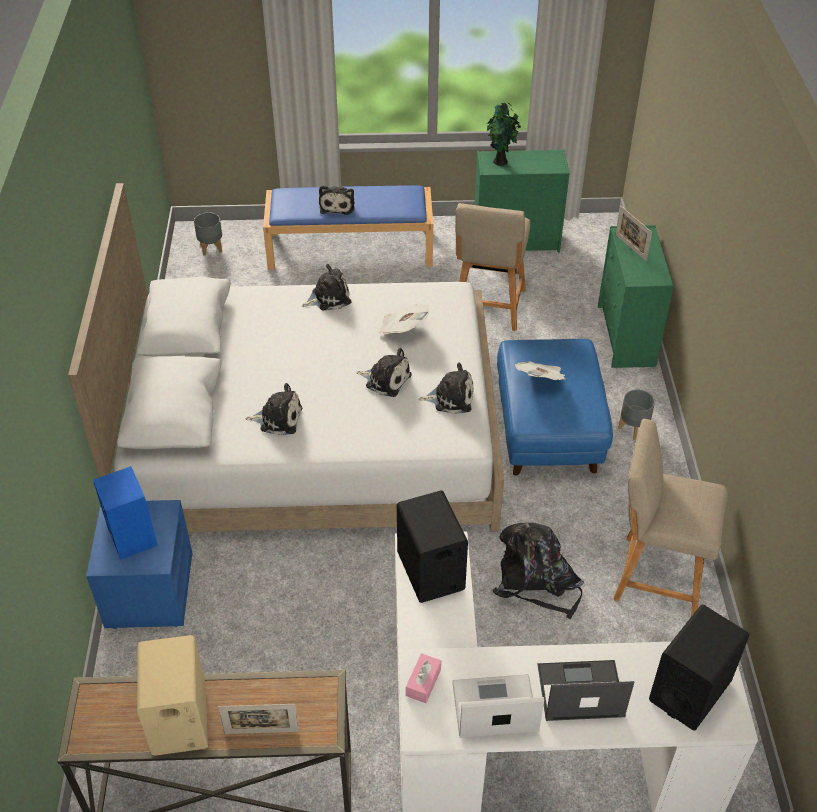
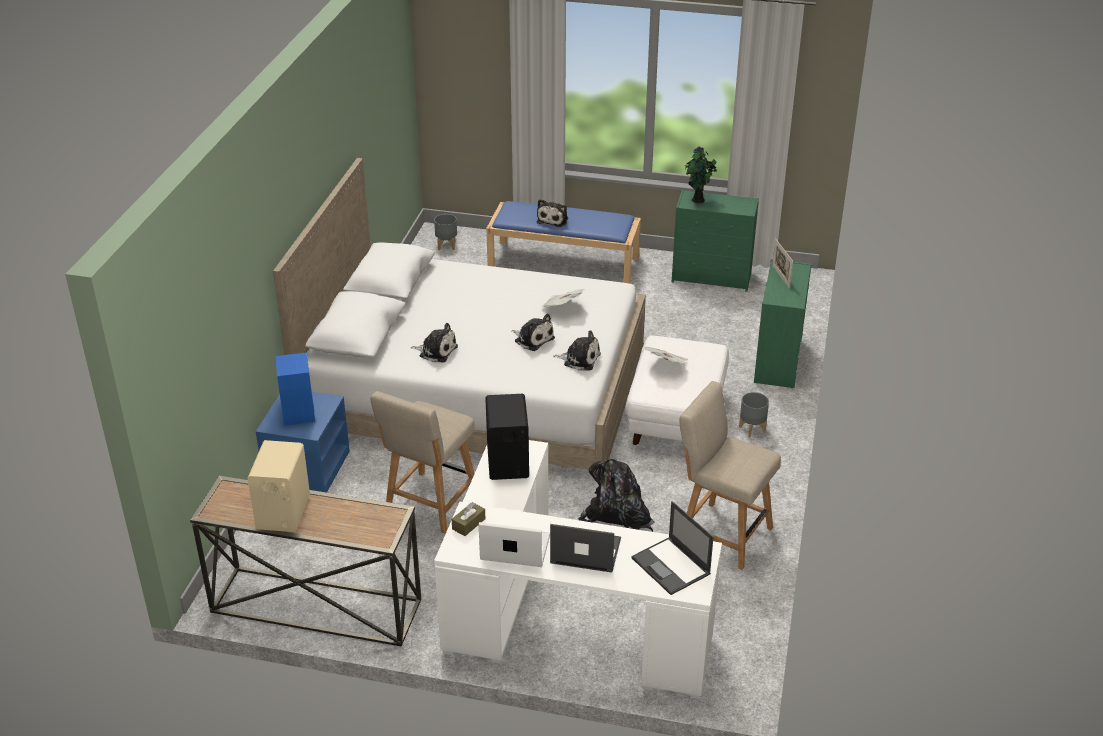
camera: 15 degrees right, 10 degrees down
(261, 732) = (338, 531): picture frame -> none
(328, 297) = (511, 277): plush toy -> none
(423, 682) = (468, 524): pink tissue box -> brown tissue box
(487, 308) = (664, 323): beige chair -> beige chair (429, 505)
(547, 431) = (675, 418): blue ottoman -> white ottoman
(690, 690) = (671, 566): black speaker -> laptop

